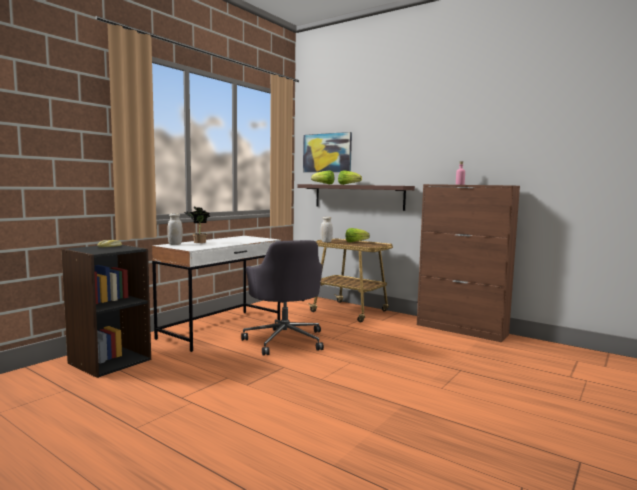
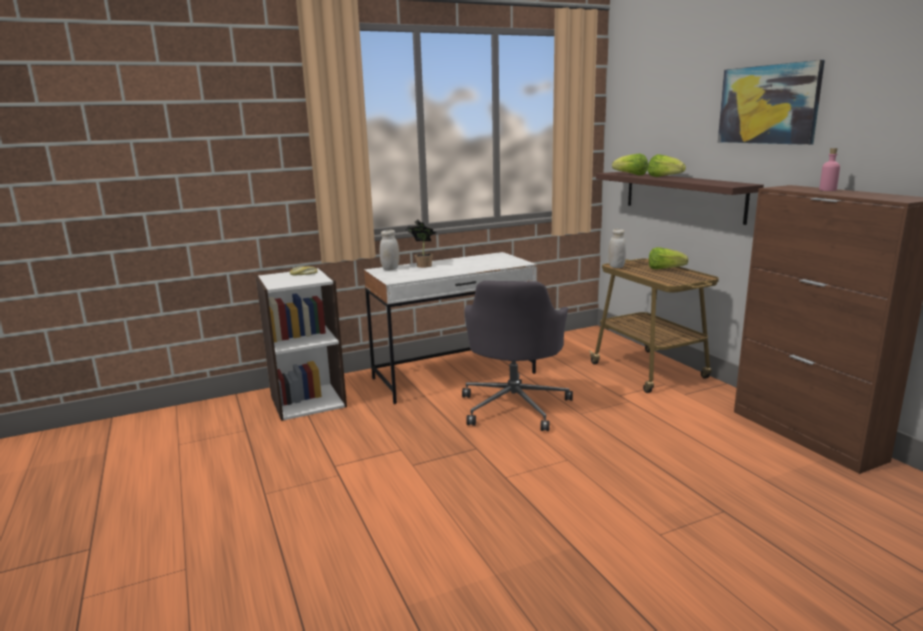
camera: 30 degrees right, 10 degrees up
(109, 361) = (308, 401): black bookcase -> white bookcase
(327, 153) = (645, 123): picture -> picture (768, 104)

